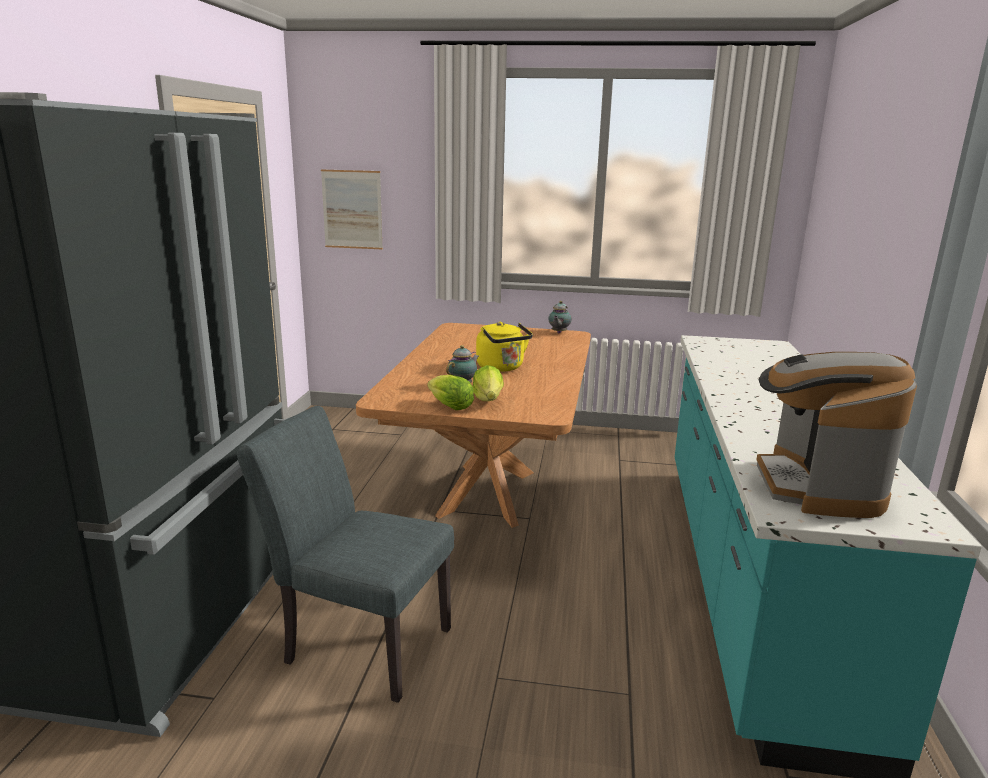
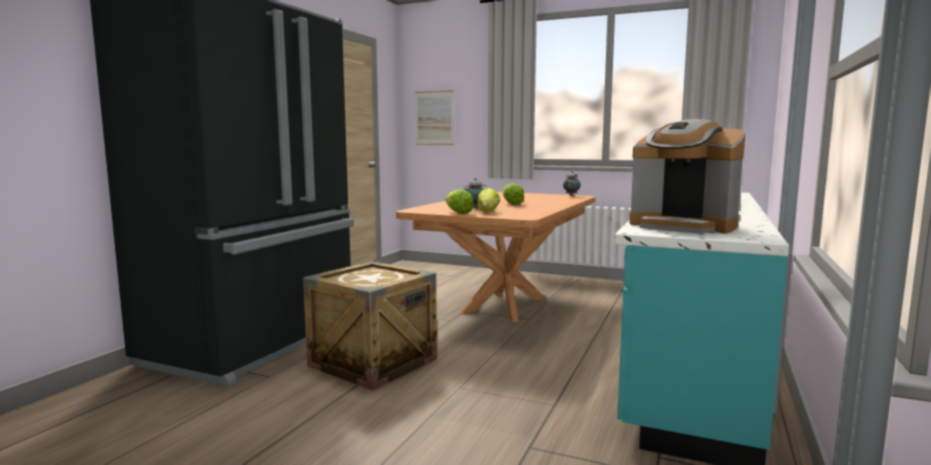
camera: 15 degrees right, 10 degrees down
(358, 642) = (373, 363): grey chair -> crate
(502, 368) = (511, 204): yellow kettle -> lettuce
(817, 486) = (683, 226): coffee machine -> coffee machine turned 75 degrees counterclockwise

